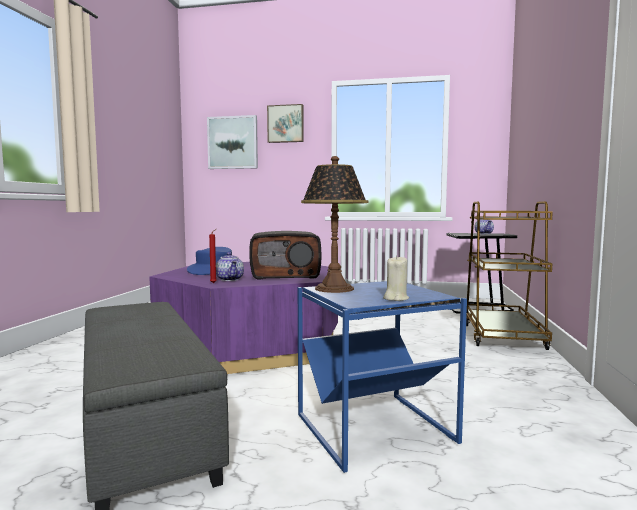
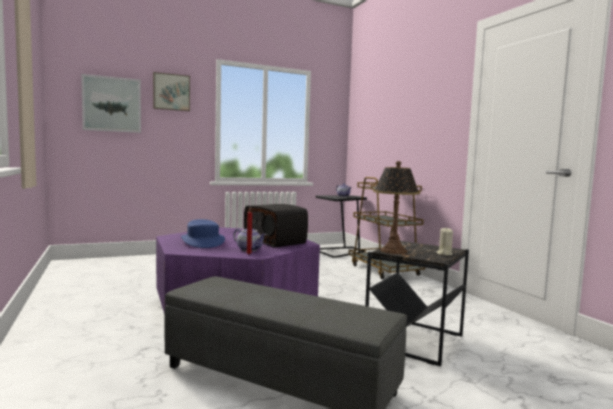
camera: 35 degrees left, 0 degrees up
(285, 275) = (276, 241): radio -> radio turned 90 degrees clockwise
(376, 429) = (415, 340): blue side table -> black side table

